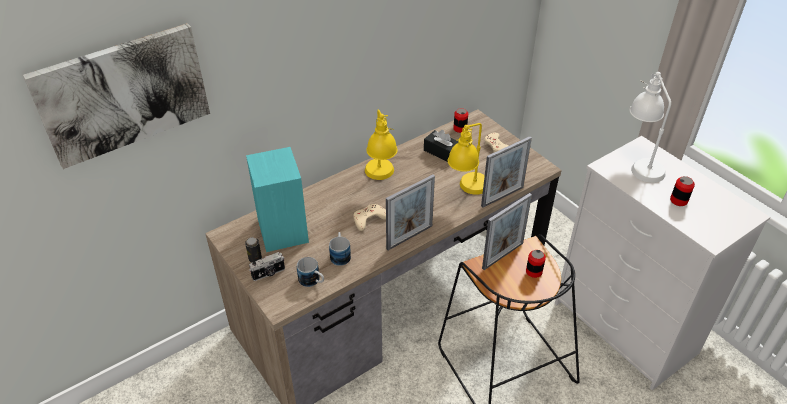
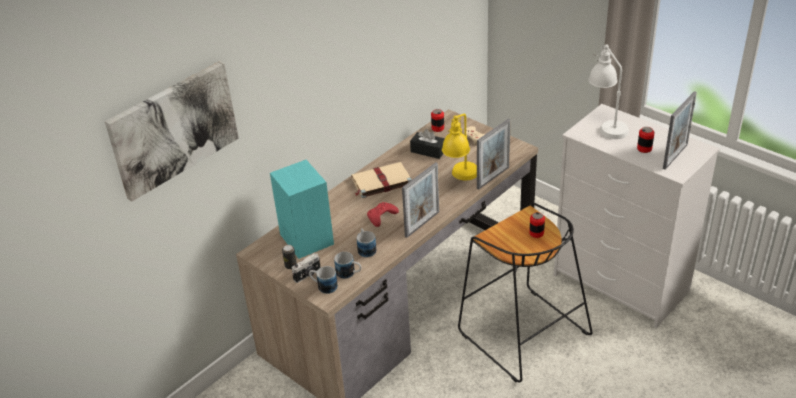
camera: 10 degrees left, 5 degrees down
(280, 291) = (323, 286): none -> mug
(369, 219) = (381, 216): beige game controller -> red game controller
(381, 178) = (380, 182): yellow table lamp -> beige book
(502, 256) = (506, 226): picture frame -> picture frame (675, 156)

